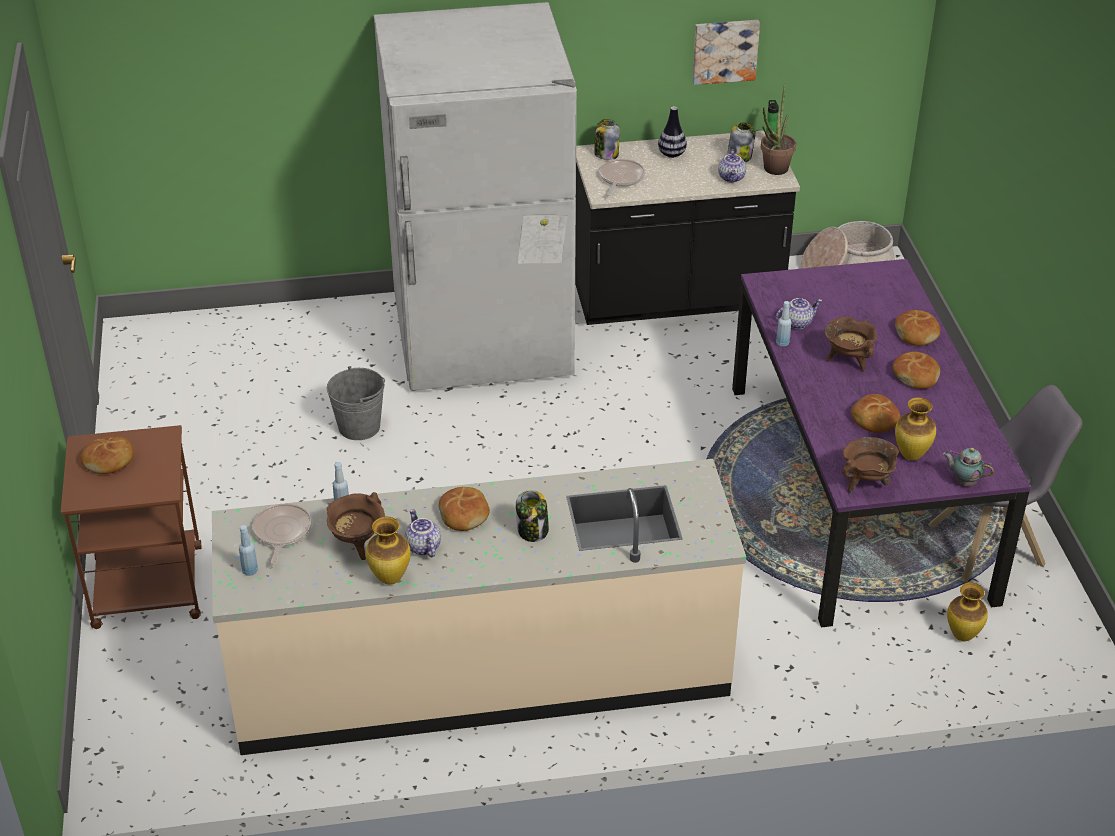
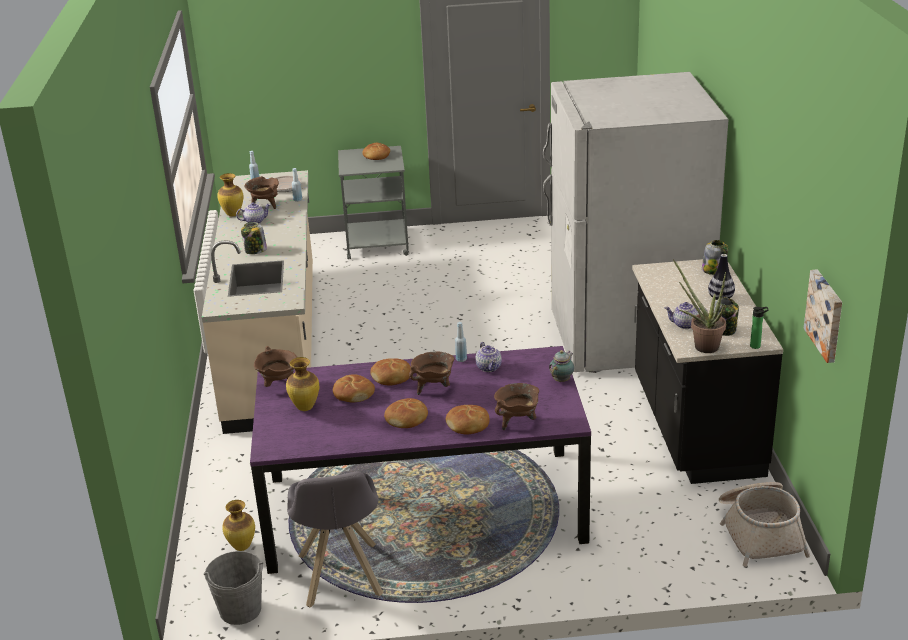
camera: 95 degrees right, 10 degrees down
(147, 584) = (378, 244): brown cart -> grey cart
(359, 427) = (516, 295): grey bucket -> grey bucket (240, 610)
(464, 514) = (278, 231): bread -> bread (392, 377)
(620, 178) = (674, 276): frying pan -> none
(724, 50) = (776, 243): picture -> picture (826, 315)
(901, 302) = (517, 421): none -> brown cooking pot
(963, 481) = (267, 429): teapot -> teapot (562, 380)

